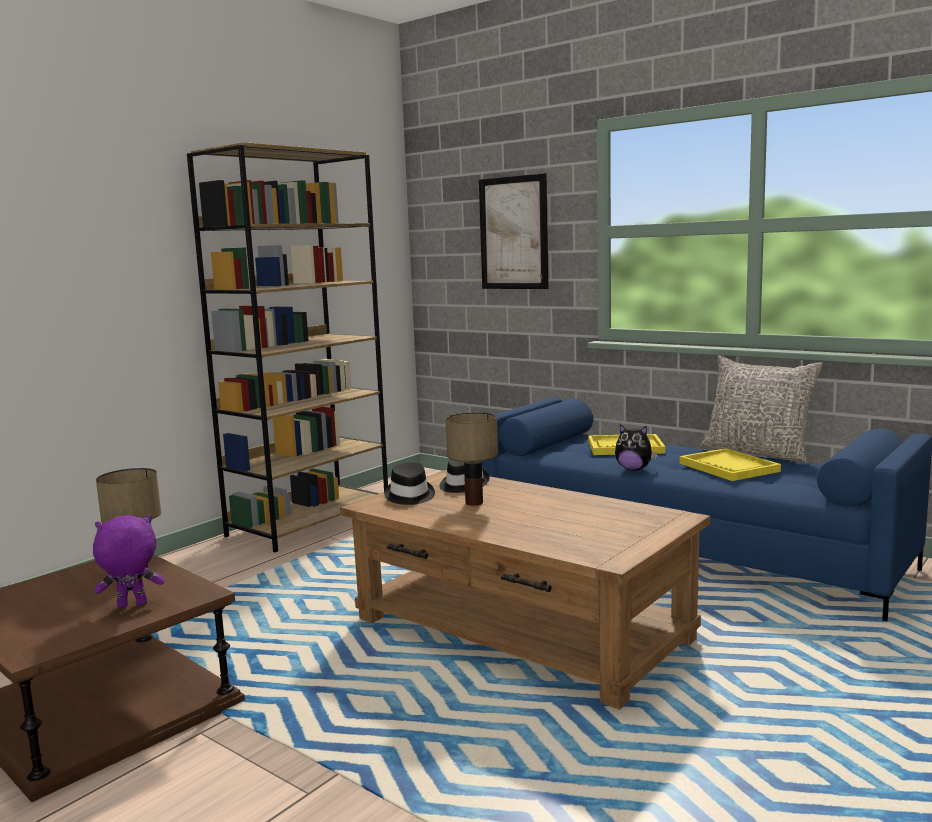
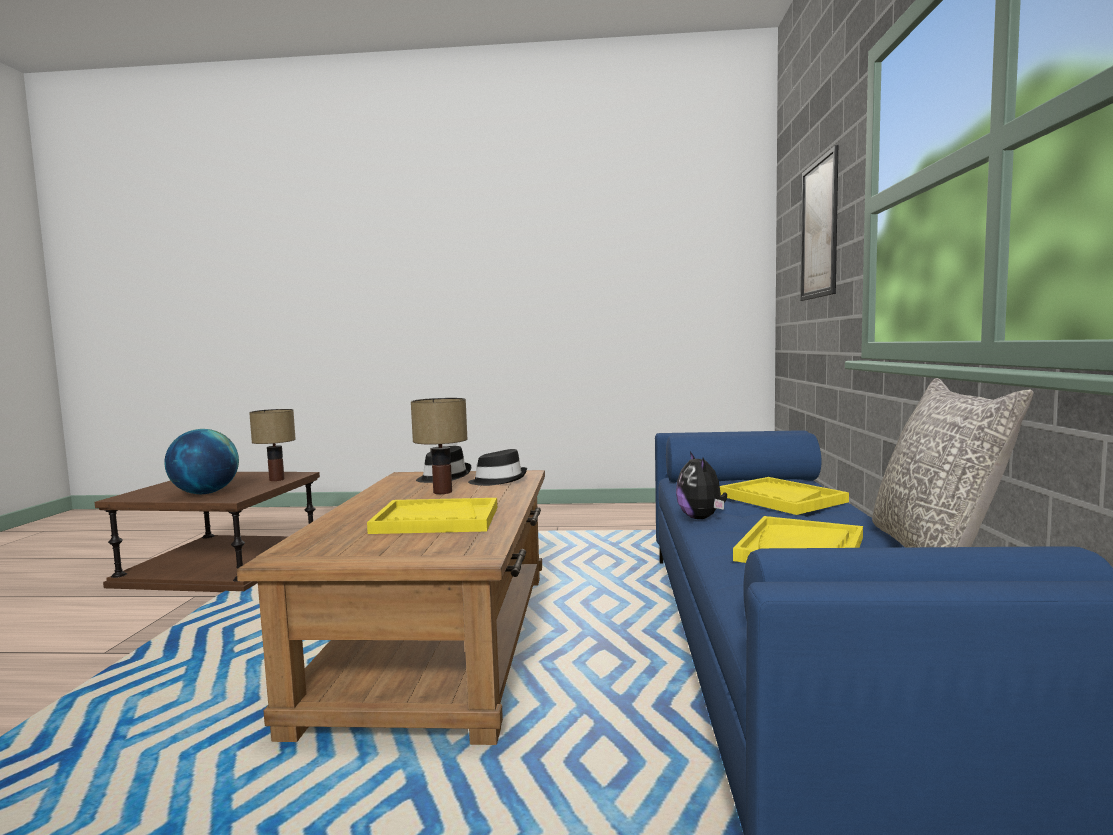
camera: 55 degrees right, 5 degrees down
(131, 606) = (205, 493): purple plush toy -> globe
(310, 522) = (579, 513): brown bookcase -> none
(569, 514) = (436, 520): none -> yellow tray

